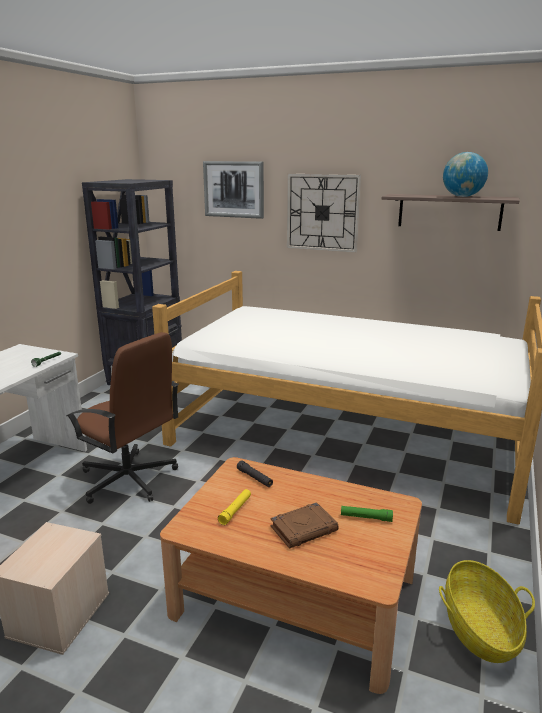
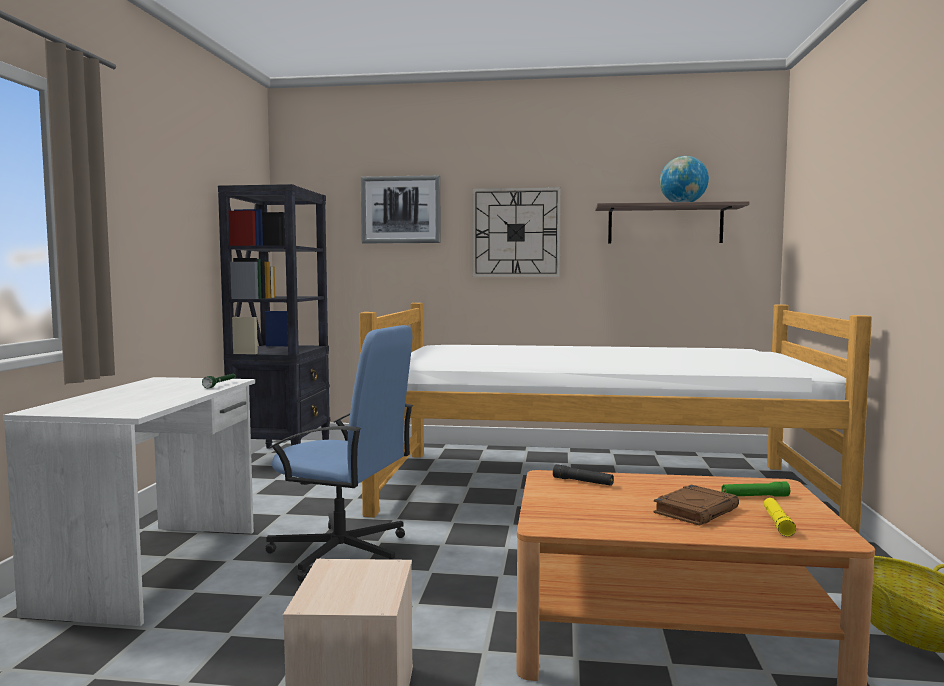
camera: 15 degrees left, 15 degrees down
(129, 479) = (342, 553): brown office chair -> blue office chair
(235, 510) = (592, 506): yellow flashlight -> yellow flashlight (777, 523)

